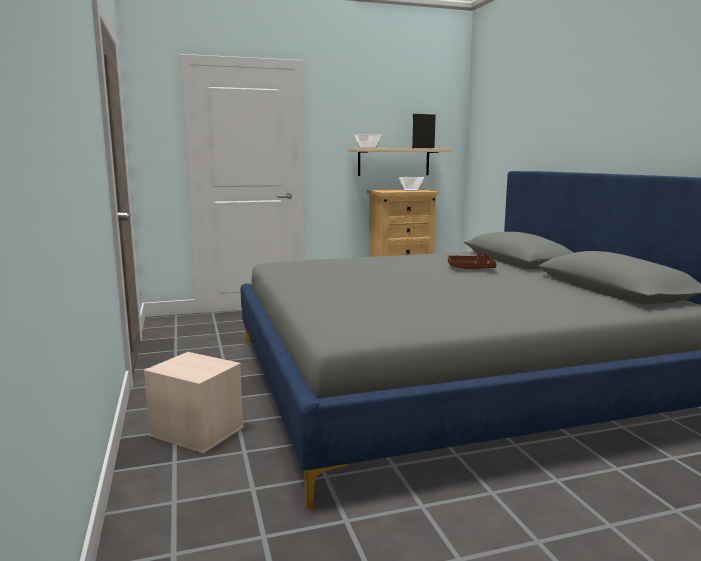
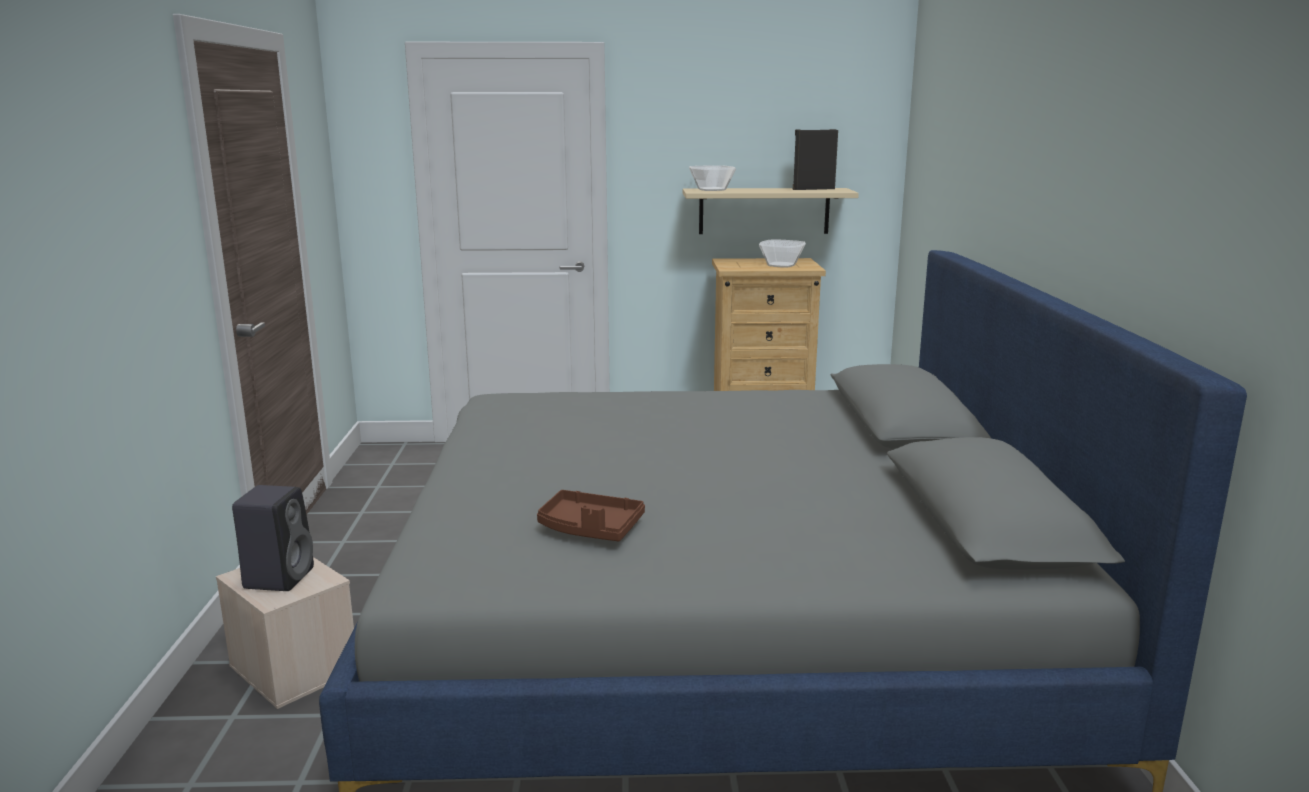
camera: 15 degrees right, 5 degrees up
(191, 366) = (279, 577): none -> black speaker
(471, 268) = (788, 440): brown tray -> brown tray (590, 529)

